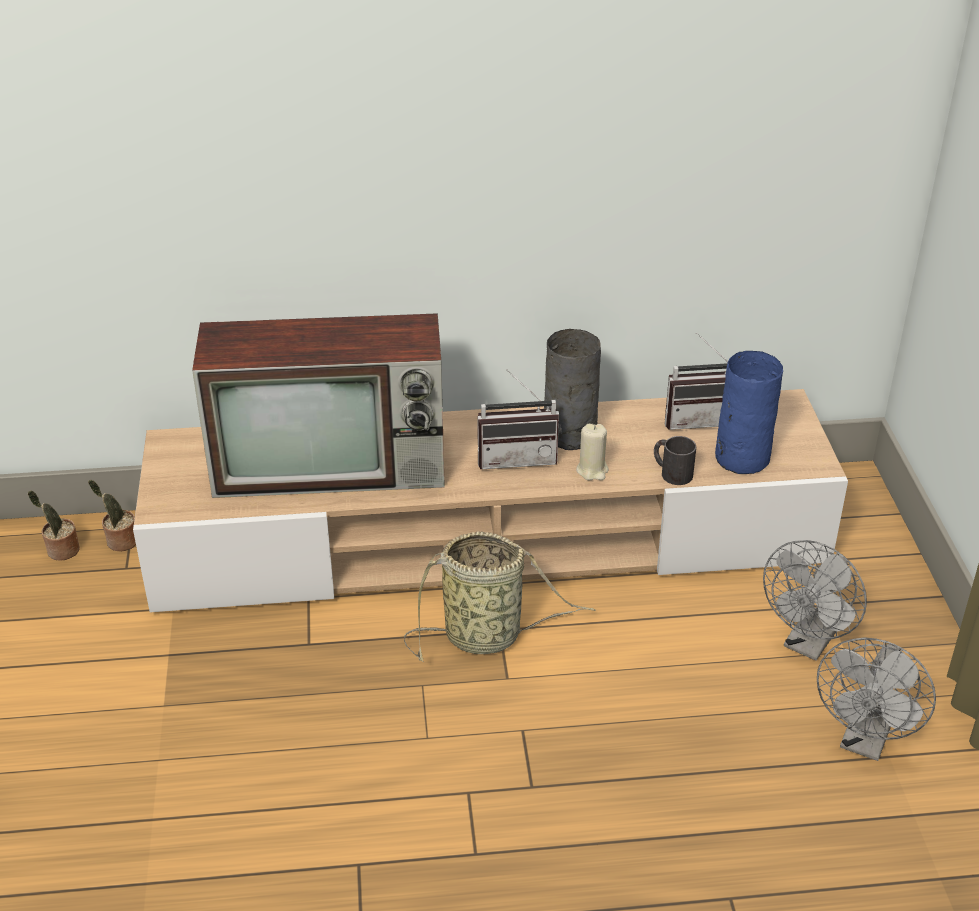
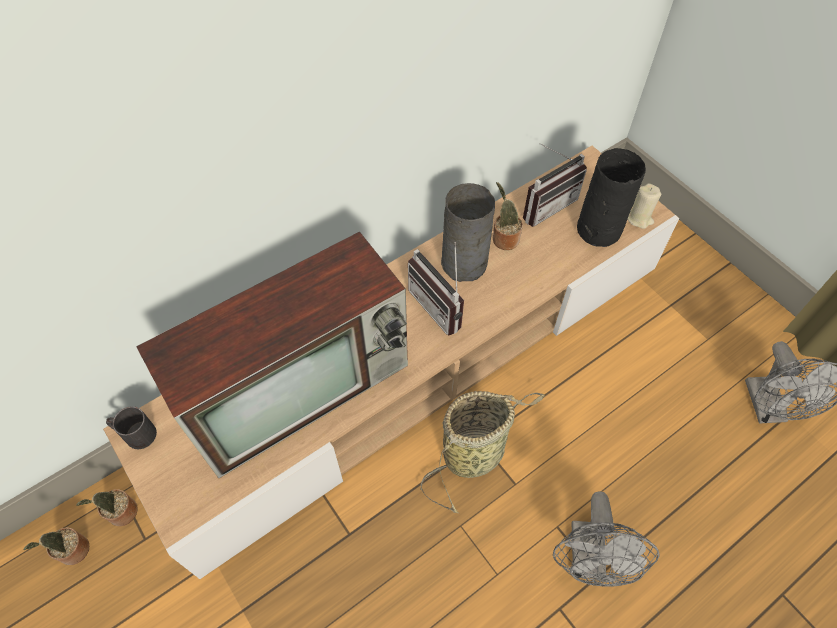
camera: 30 degrees left, 20 degrees up
(517, 457) = (441, 306): radio -> radio turned 90 degrees clockwise
(592, 470) = (506, 292): beige candle -> beige candle (639, 218)
(629, 429) = (504, 238): none -> potted plant
(671, 472) = (561, 267): black mug -> black mug (135, 434)
(740, 457) = (597, 230): blue vase -> black vase
(808, 643) = (682, 344): grey fan -> grey fan (588, 561)

